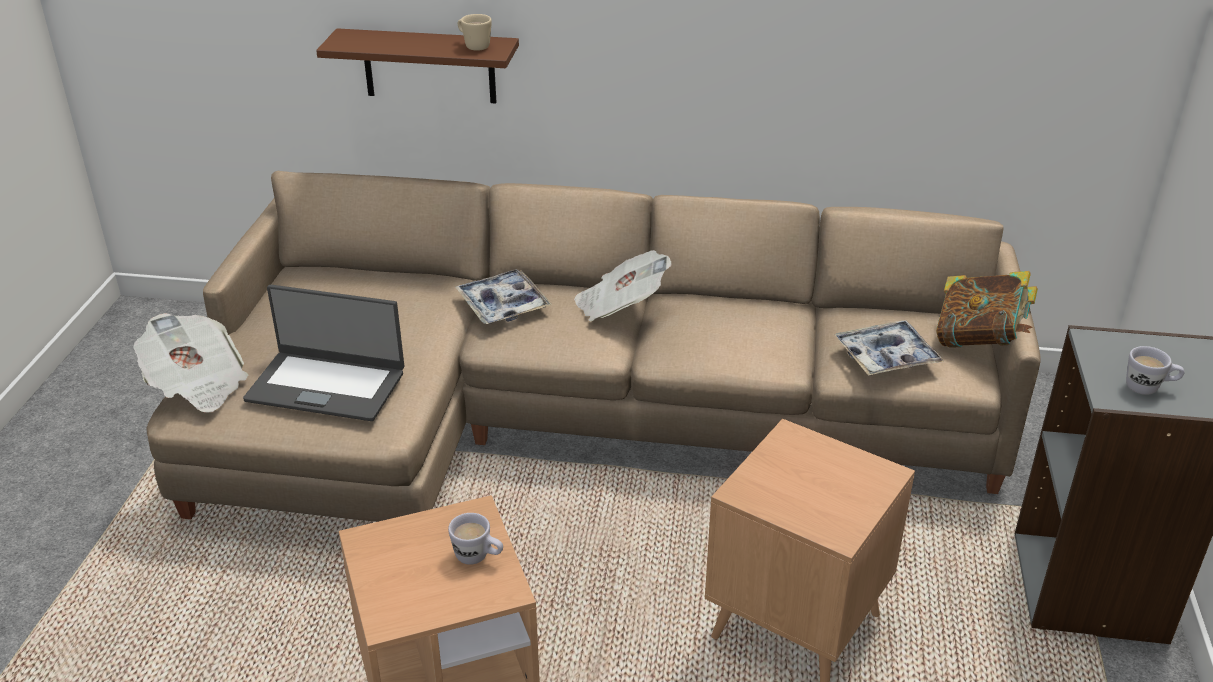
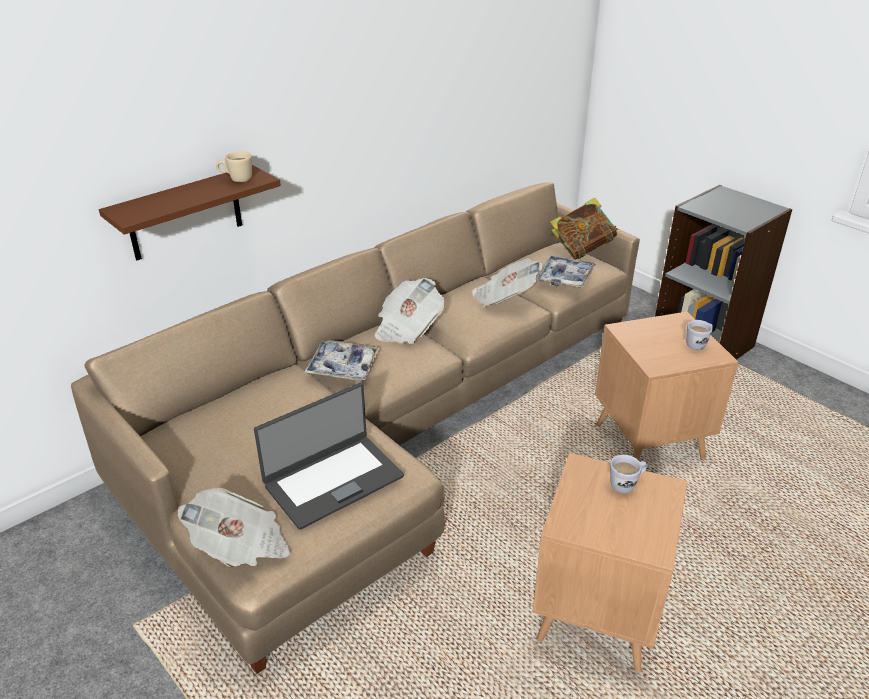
camera: 50 degrees left, 0 degrees up
(771, 336) = (504, 298): none -> newspaper
(1149, 388) = (744, 214): white mug -> white mug (698, 344)

